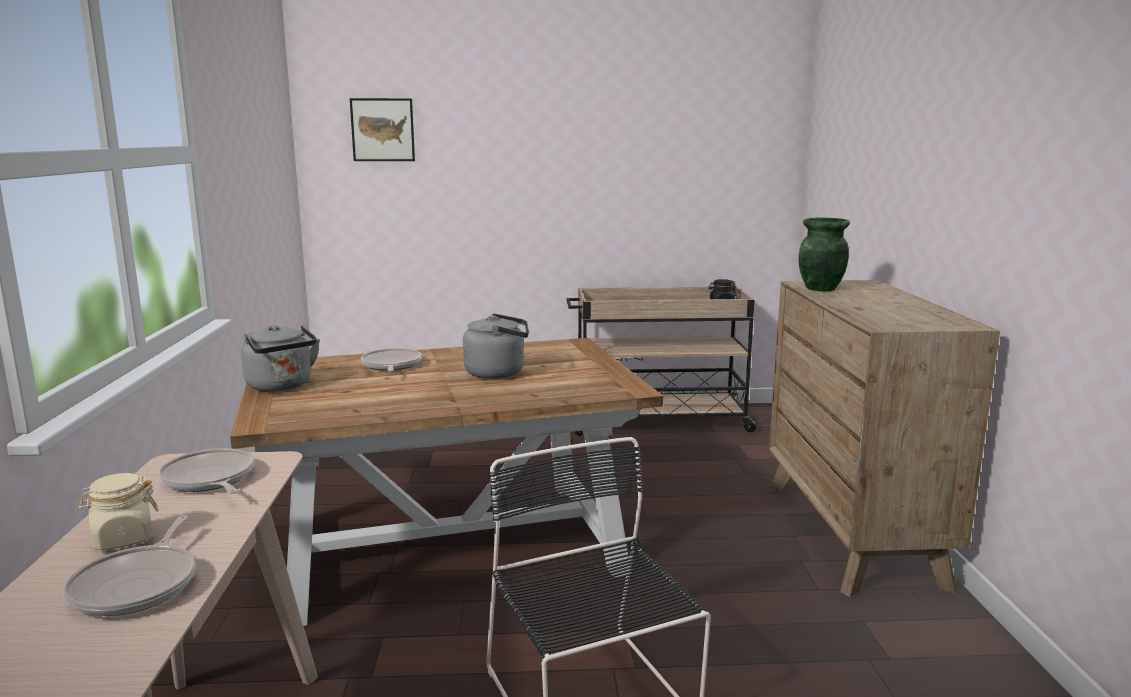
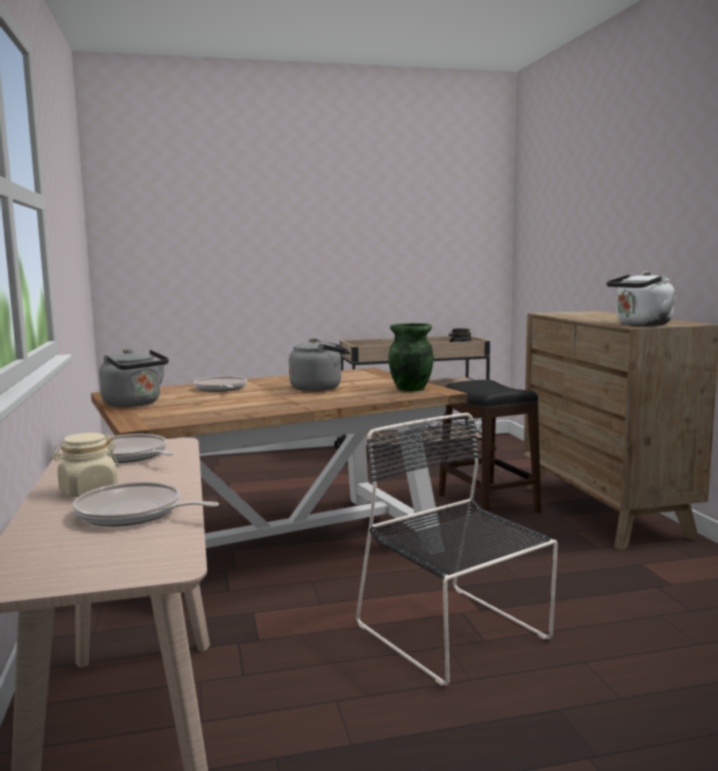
camera: 10 degrees left, 5 degrees down
(138, 585) = (133, 513): frying pan -> frying pan turned 120 degrees clockwise
(382, 130) = (166, 207): picture -> none
(713, 508) = (488, 503): none -> black stool
(820, 288) = (563, 314): green vase -> green vase (411, 389)
(894, 322) = (641, 324): none -> white kettle

